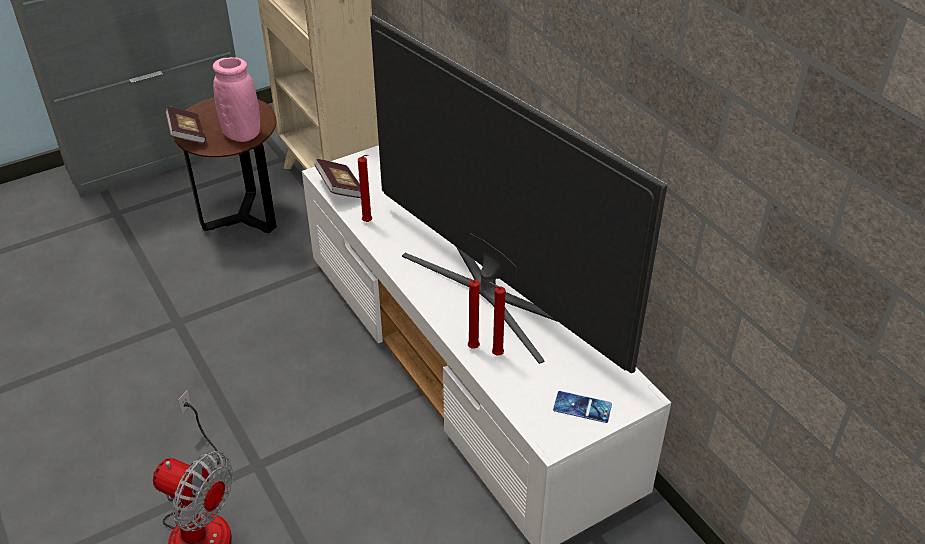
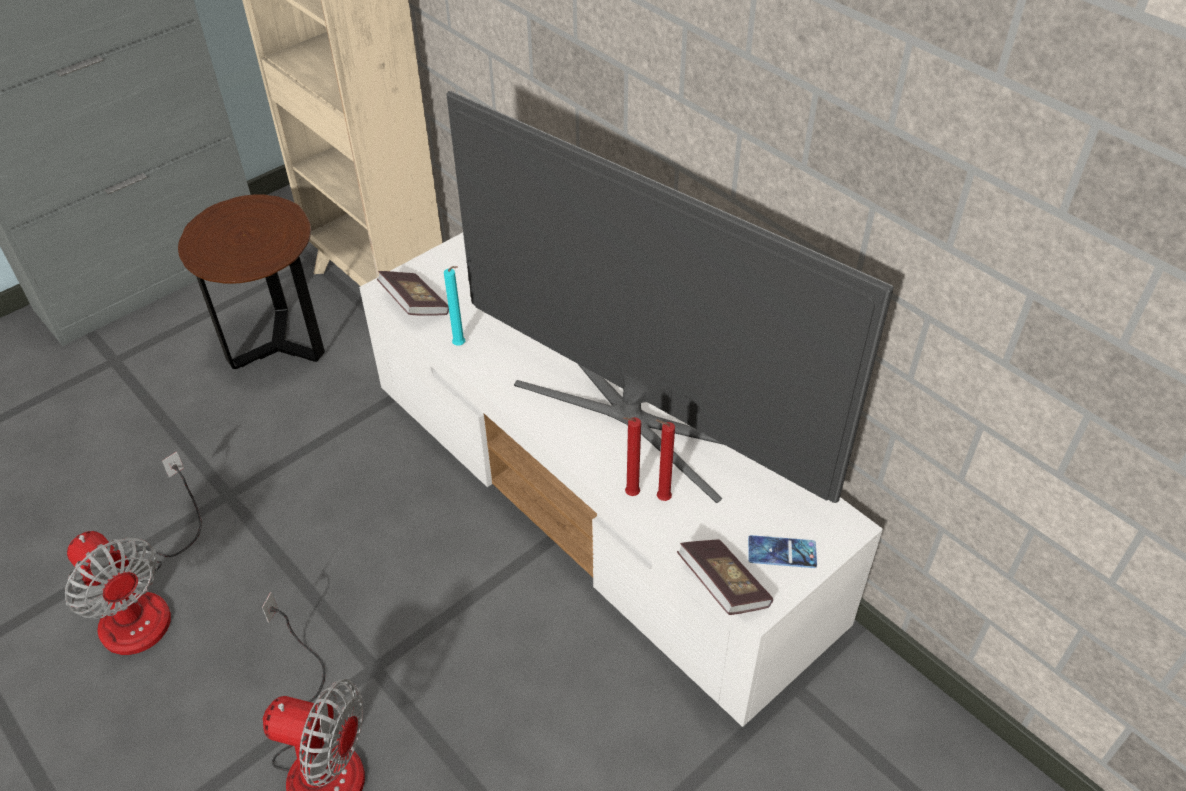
camera: 10 degrees left, 5 degrees up
(98, 389) = (146, 601): none -> fan
(187, 135) = (200, 257): book -> book (722, 587)
(242, 135) = (271, 248): pink vase -> none
(368, 222) = (461, 346): red candle -> turquoise candle

